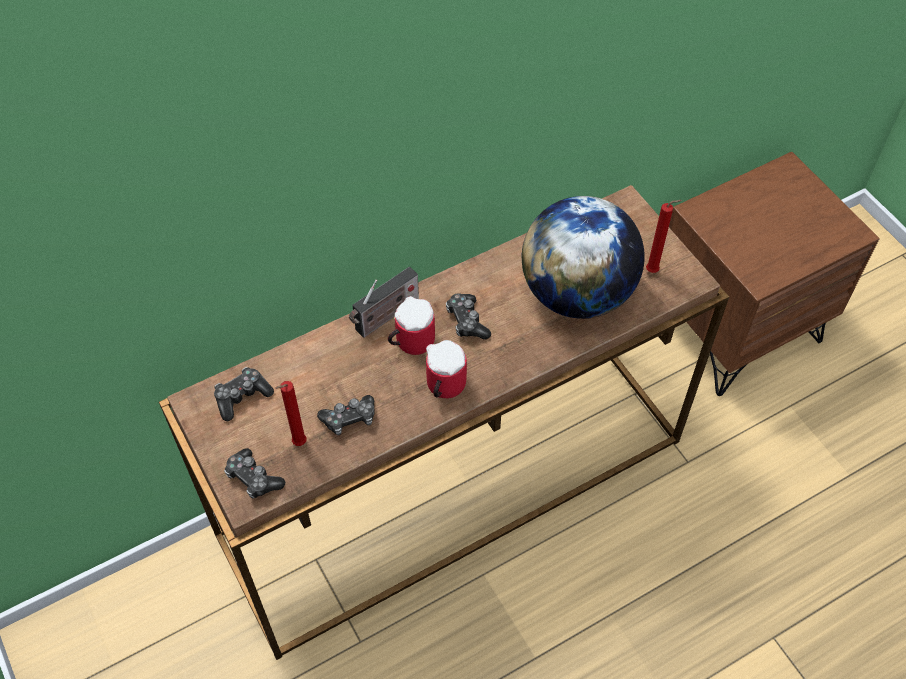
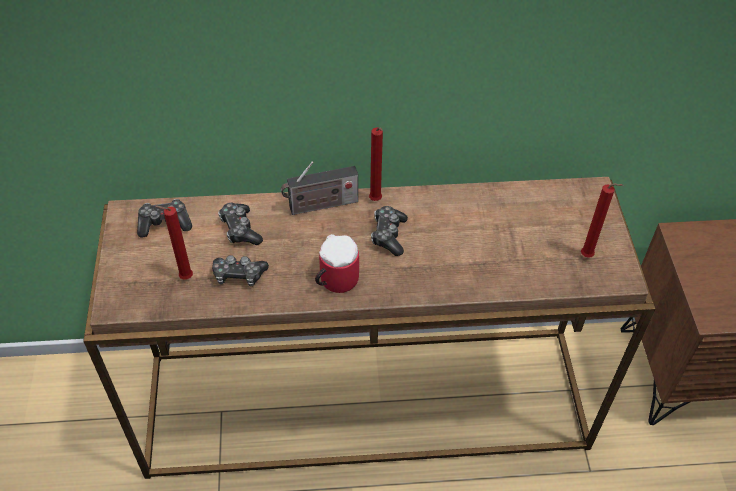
camera: 25 degrees right, 5 degrees down
(253, 478) = (131, 291): game controller -> game controller (240, 229)
(410, 341) = (329, 232): mug -> none
(435, 292) = (376, 201): none -> red candle
(577, 293) = (503, 249): globe -> none

